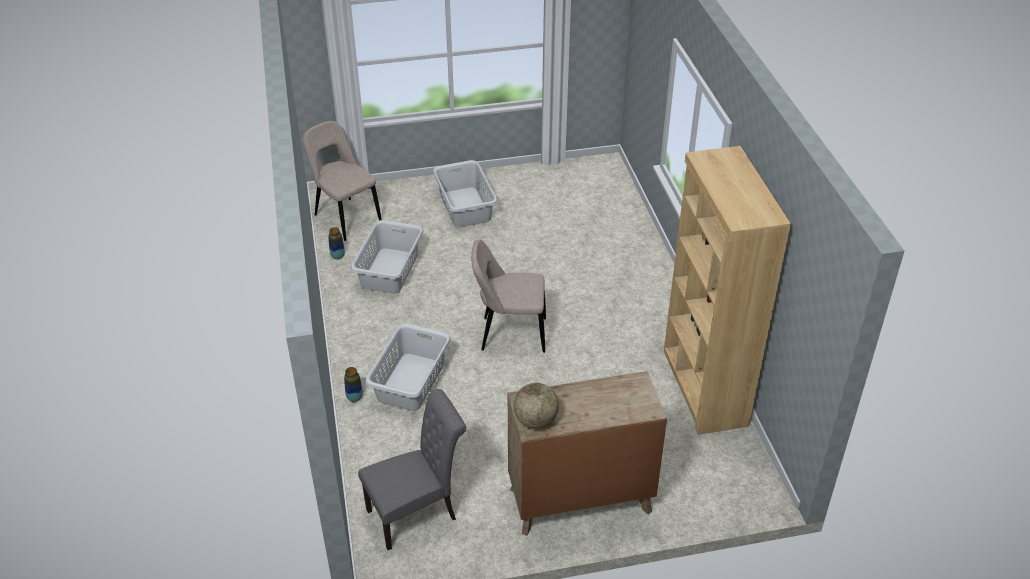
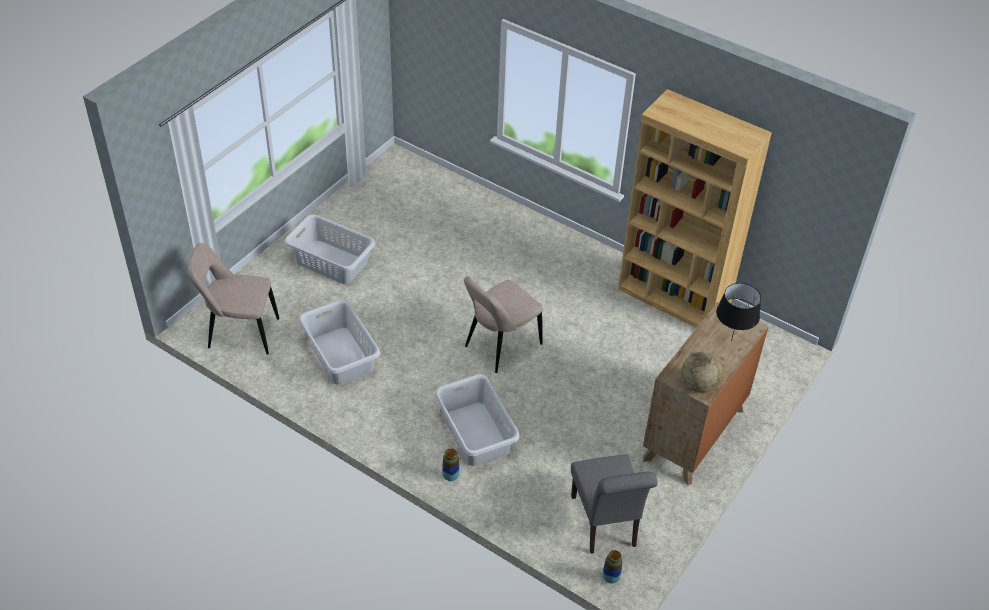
camera: 45 degrees left, 5 degrees up
(337, 256) = (279, 371): vase -> vase (610, 578)
(417, 513) = (605, 525): grey chair -> grey chair turned 150 degrees clockwise
(615, 407) = (731, 340): none -> black table lamp

